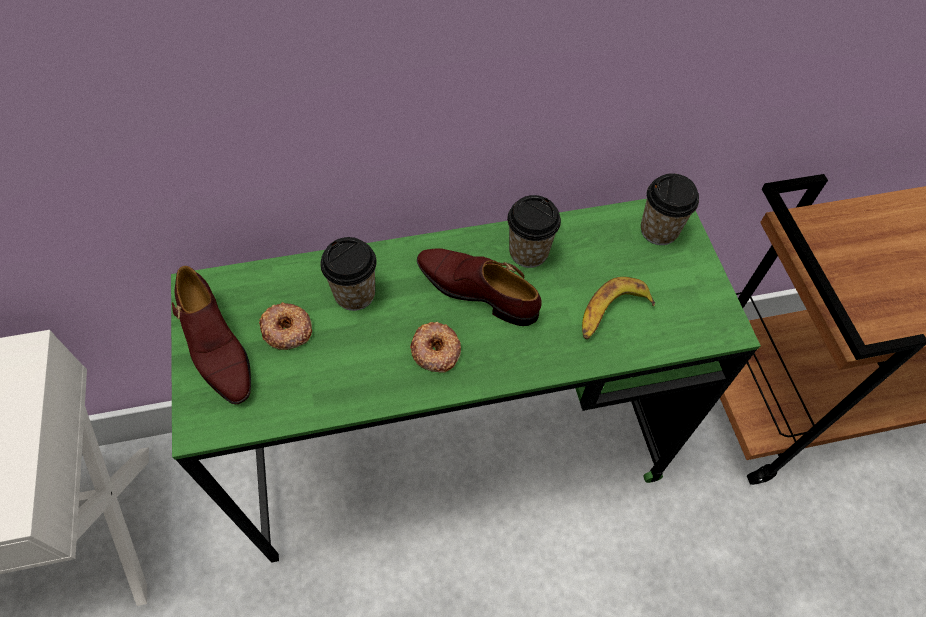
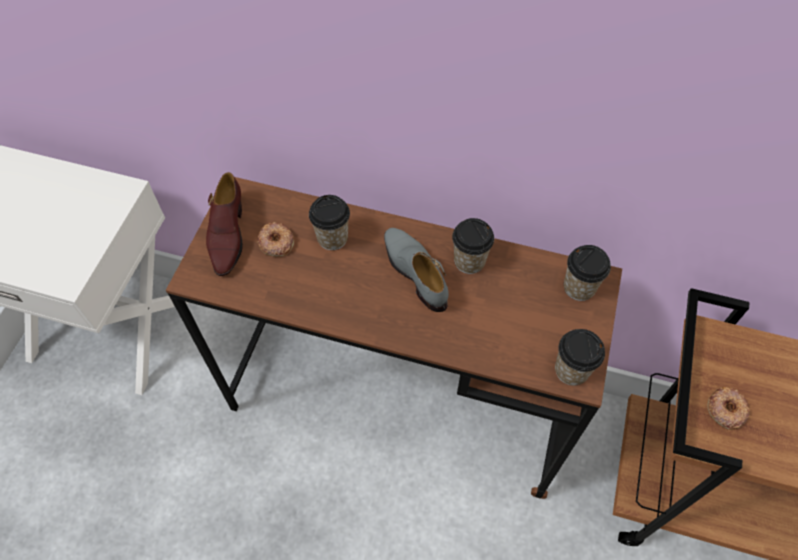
camera: 30 degrees right, 0 degrees up
(435, 350) = (362, 299): donut -> donut (726, 409)
(456, 454) = (397, 401): green desk -> brown desk
(477, 291) = (415, 272): brown shoe -> grey shoe
(611, 313) = (501, 330): banana -> none
(708, 322) = (571, 370): none -> cup

